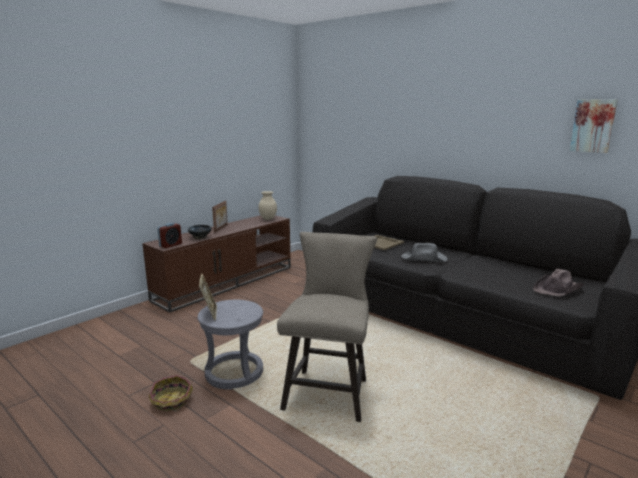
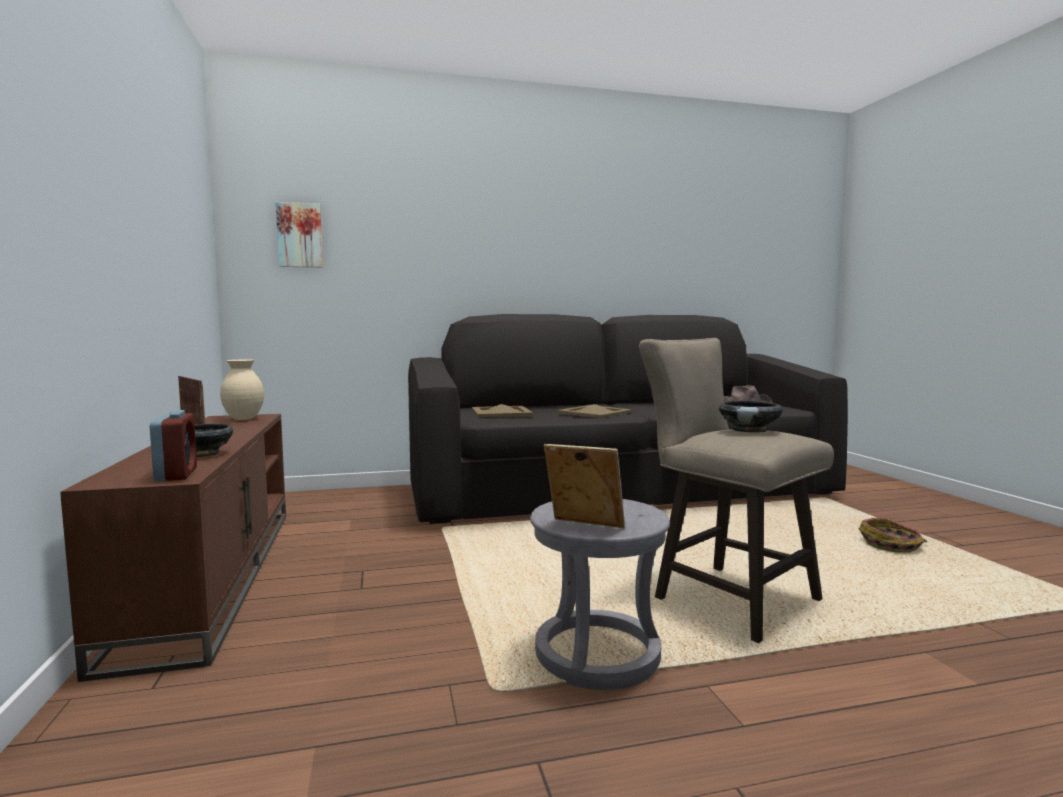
camera: 55 degrees left, 10 degrees down
(171, 401) = (644, 754): basket -> basket (891, 546)
(331, 301) = (749, 430): none -> black bowl
(424, 259) = (595, 412): grey hat -> beige tray
(593, 125) = (688, 244): picture -> picture (300, 235)

